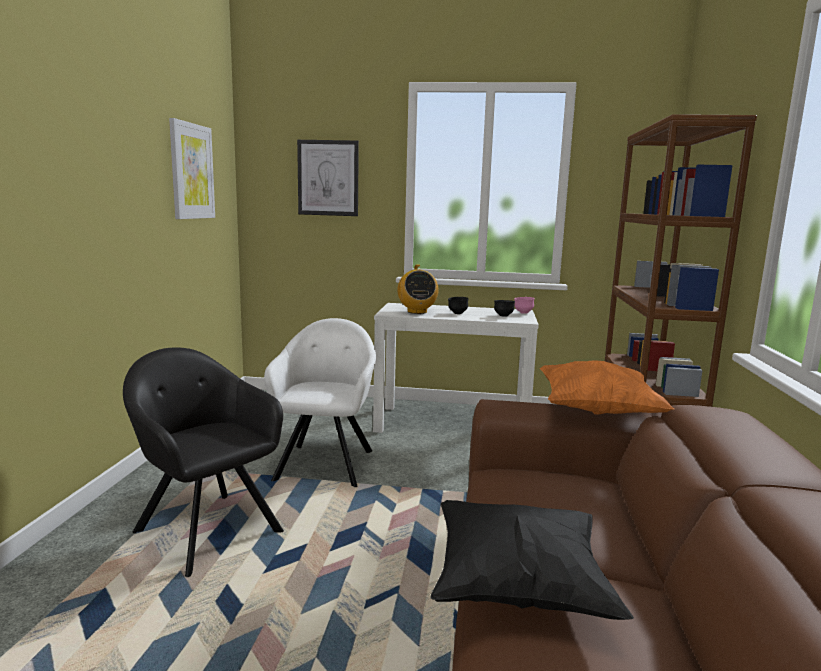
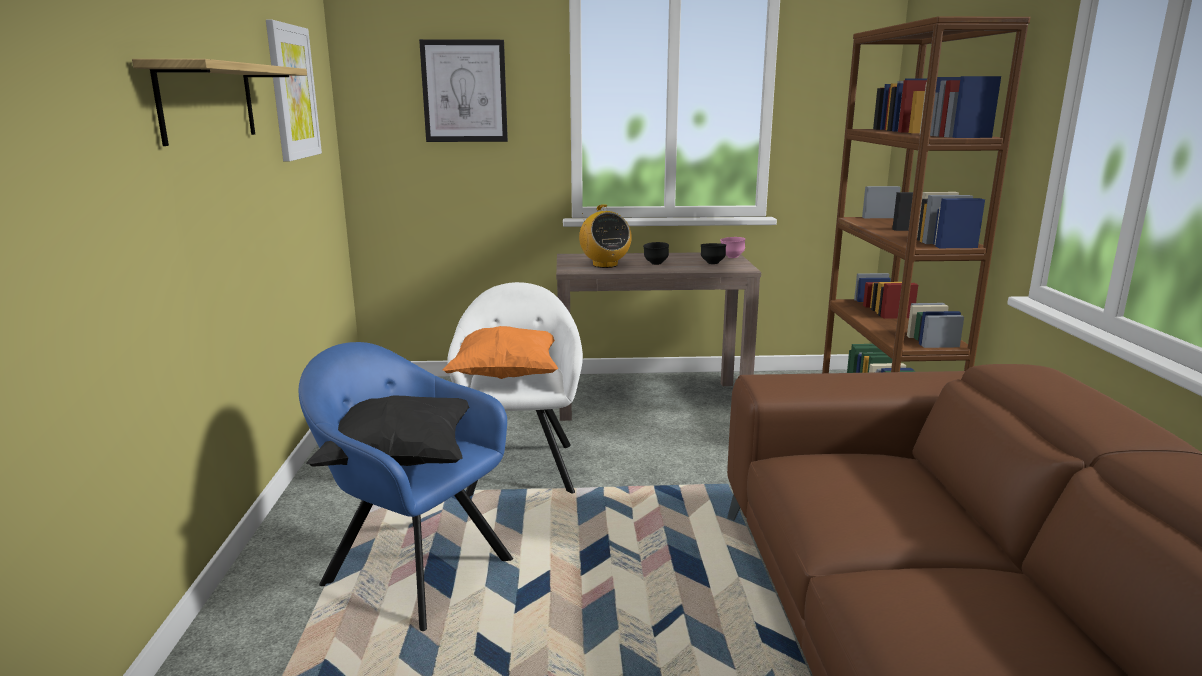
camera: 10 degrees left, 5 degrees up
(101, 168) = (208, 102): none -> shelf
(205, 529) = (412, 569): black armchair -> blue armchair
(452, 424) = (651, 400): white console table -> brown console table
(518, 587) = (885, 590): black pillow -> black pillow (400, 460)
(596, 411) = (880, 378): orange pillow -> orange pillow (505, 375)

